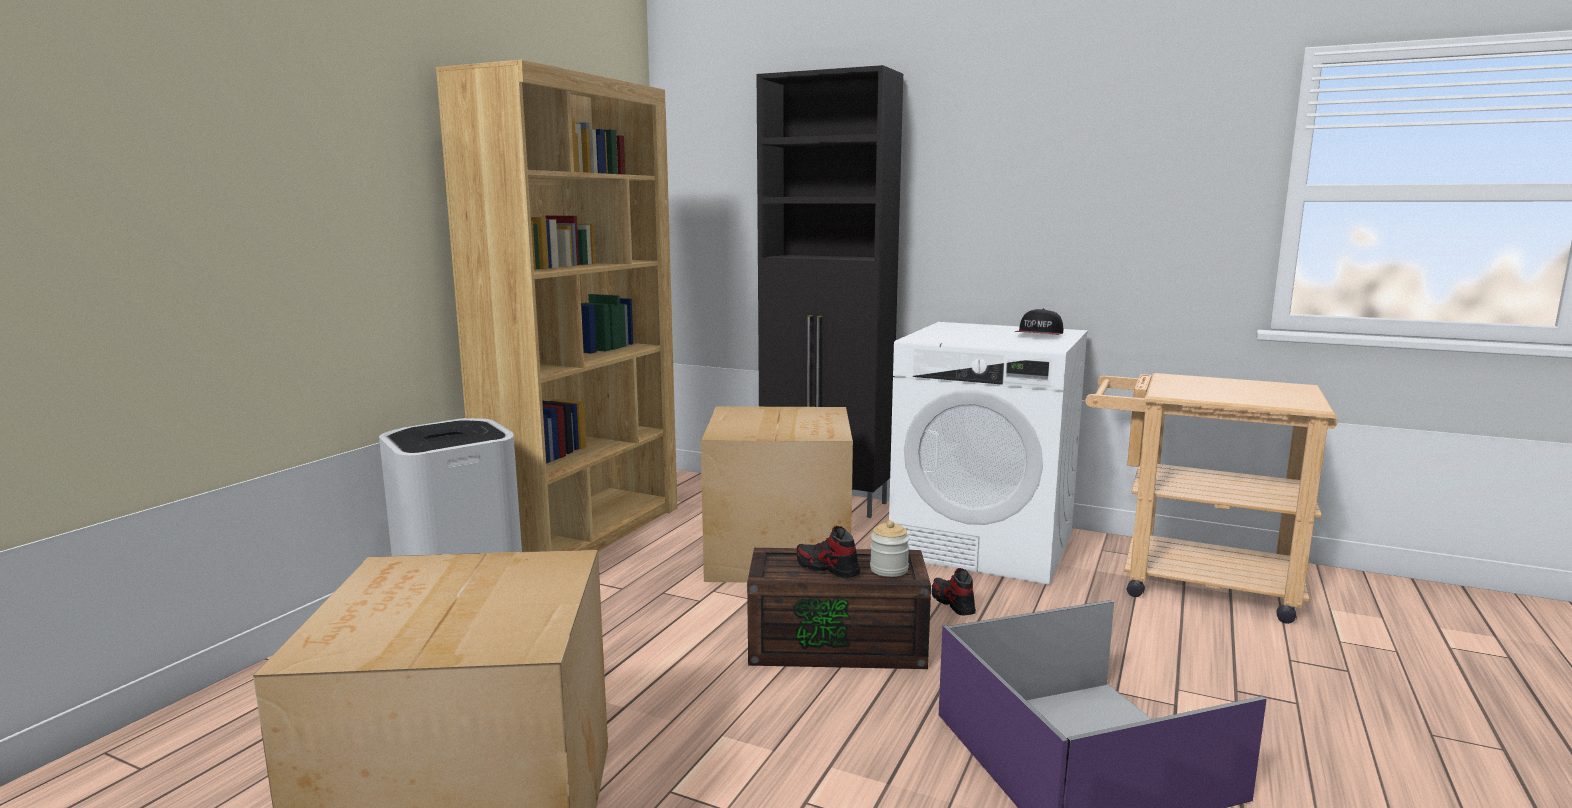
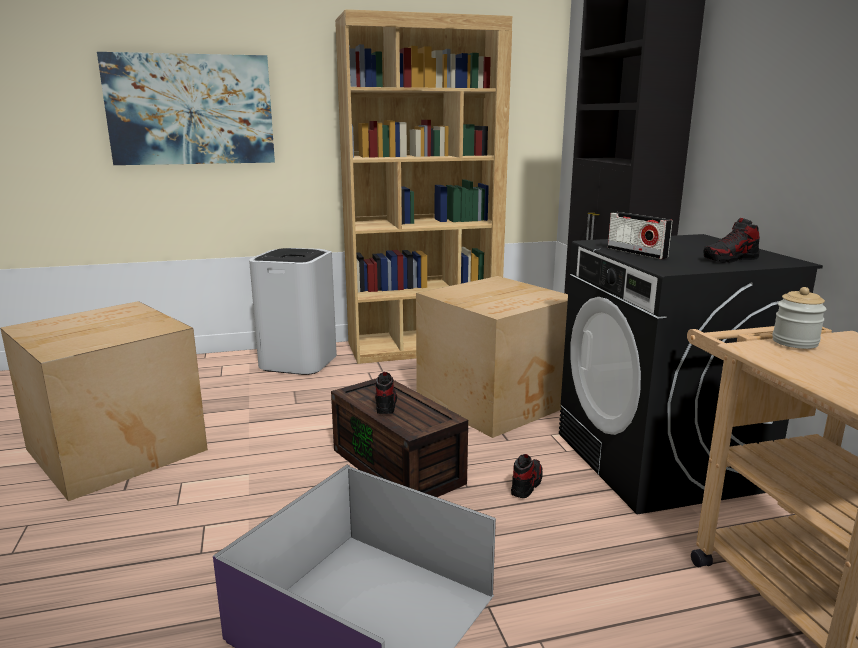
camera: 50 degrees right, 5 degrees up
(223, 202) = (191, 110): none -> picture
(889, 569) = (413, 420): jar -> jar (795, 342)
(978, 341) = (637, 253): none -> radio
(984, 544) = (659, 461): white washing machine -> black washing machine
(1039, 335) = (730, 259): cap -> shoe

